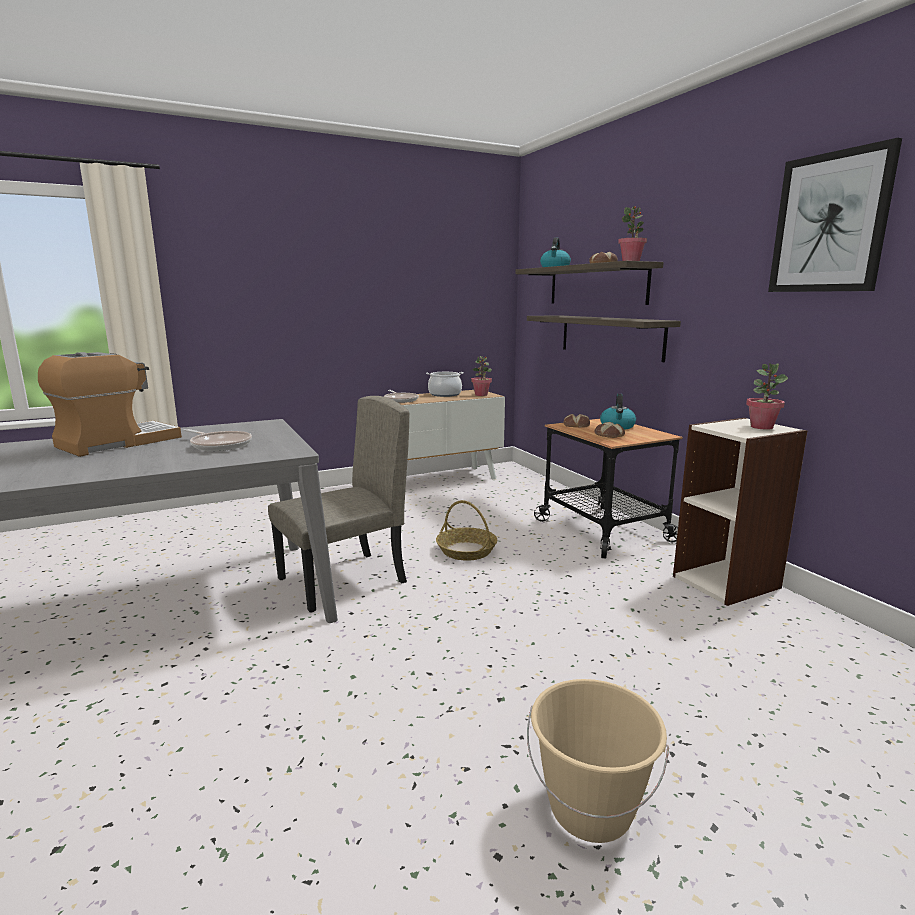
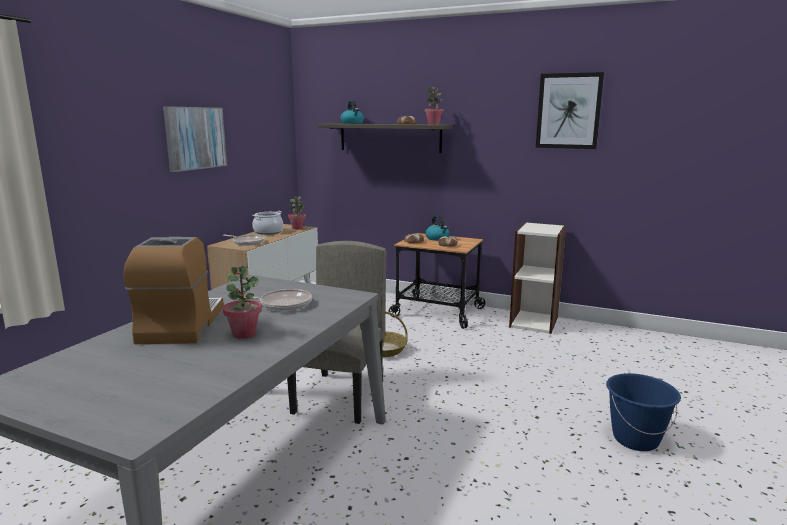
camera: 40 degrees left, 0 degrees up
(358, 283) = (195, 138): none -> picture
(590, 809) = (635, 439): beige bucket -> blue bucket
(610, 336) = (407, 174): shelf -> none
(761, 427) = (546, 226): potted plant -> potted plant (244, 334)

